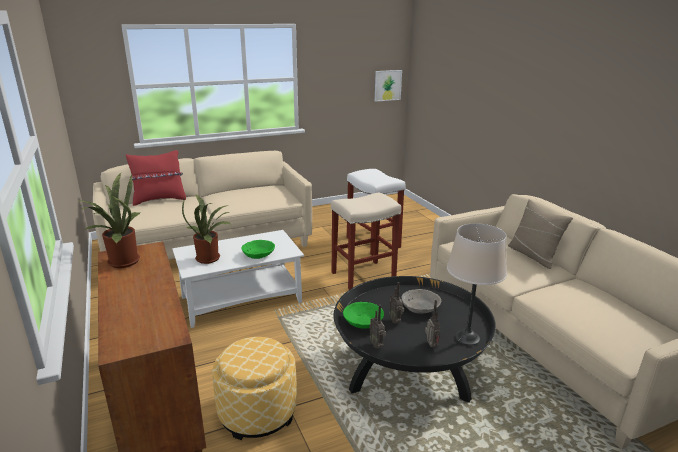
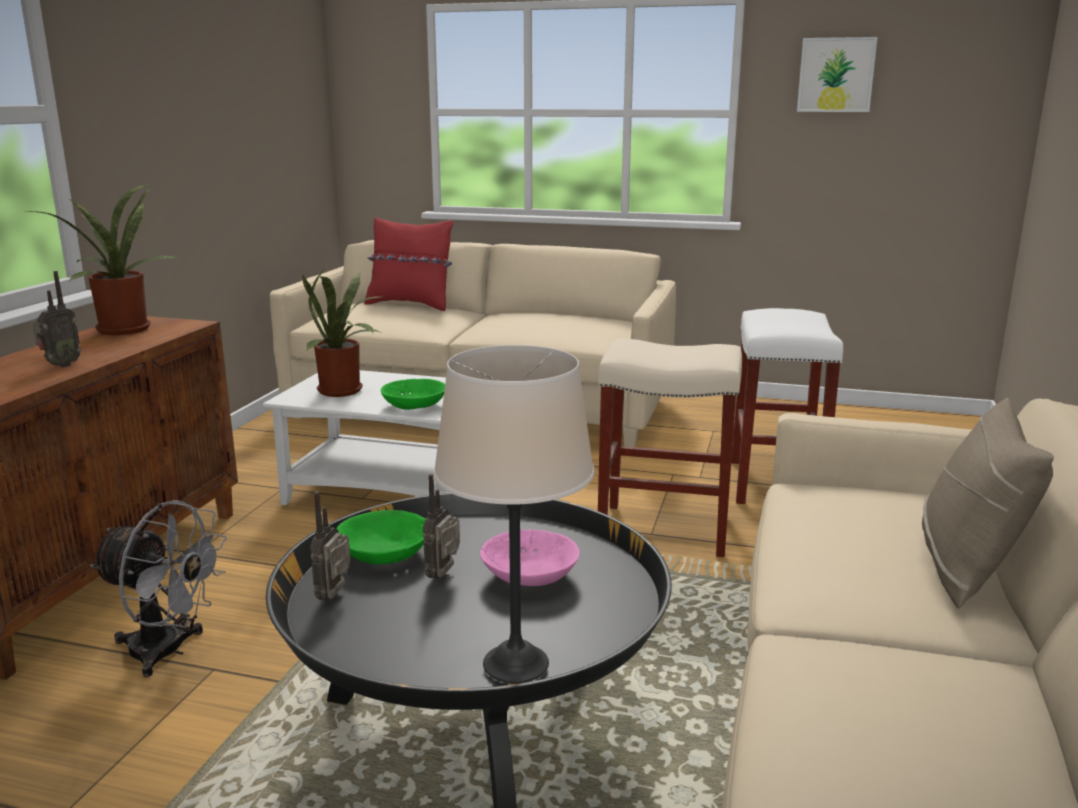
camera: 40 degrees right, 5 degrees down
(257, 412) = (169, 651): ottoman -> grey fan
(387, 85) = (973, 142): picture -> picture (836, 75)
(420, 308) = (531, 577): grey bowl -> pink bowl
(430, 346) = (418, 643): radio -> radio (60, 365)

